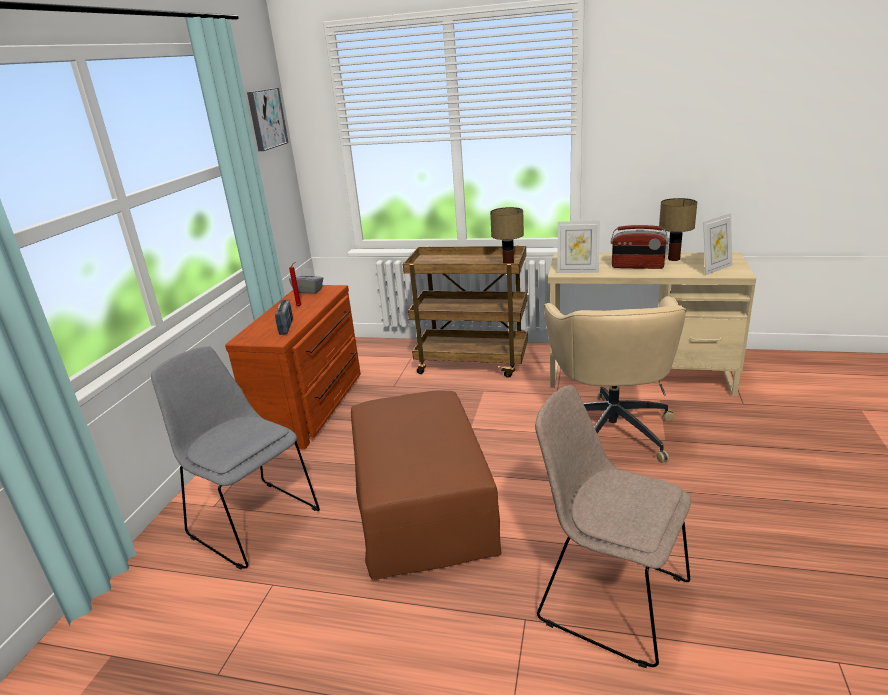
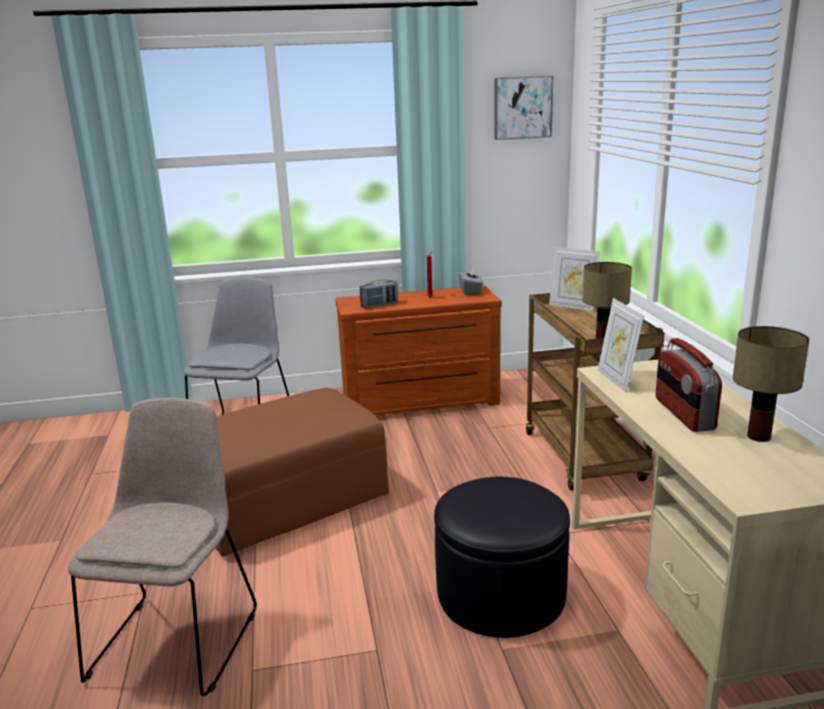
camera: 65 degrees right, 5 degrees down
(611, 428) = (500, 594): beige office chair -> black ottoman
(715, 269) = (744, 475): picture frame -> picture frame (572, 307)

